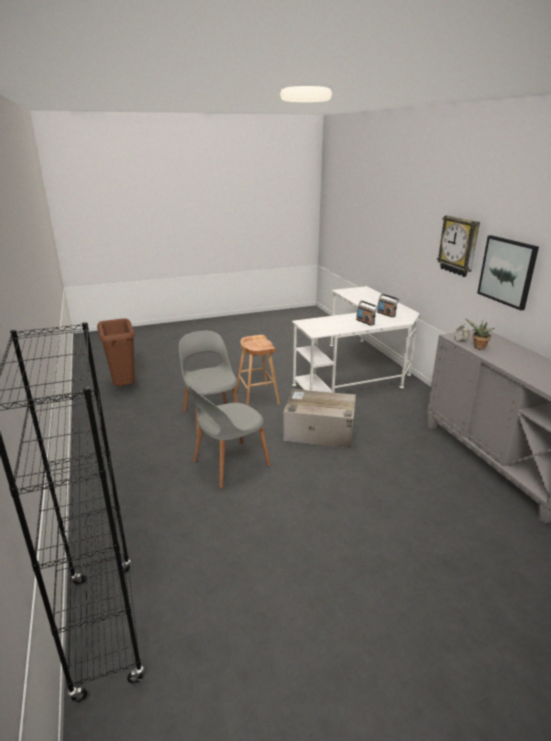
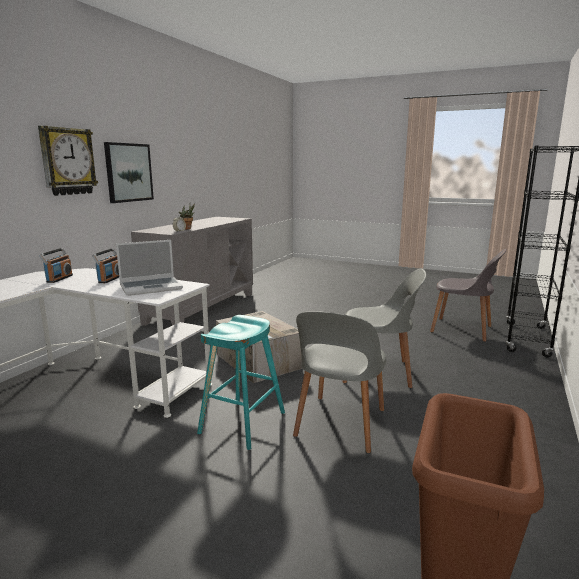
camera: 135 degrees left, 10 degrees down
(201, 602) = (463, 330): none -> grey chair
(257, 397) = (242, 422): brown stool -> turquoise stool
(327, 325) = (151, 287): none -> laptop

